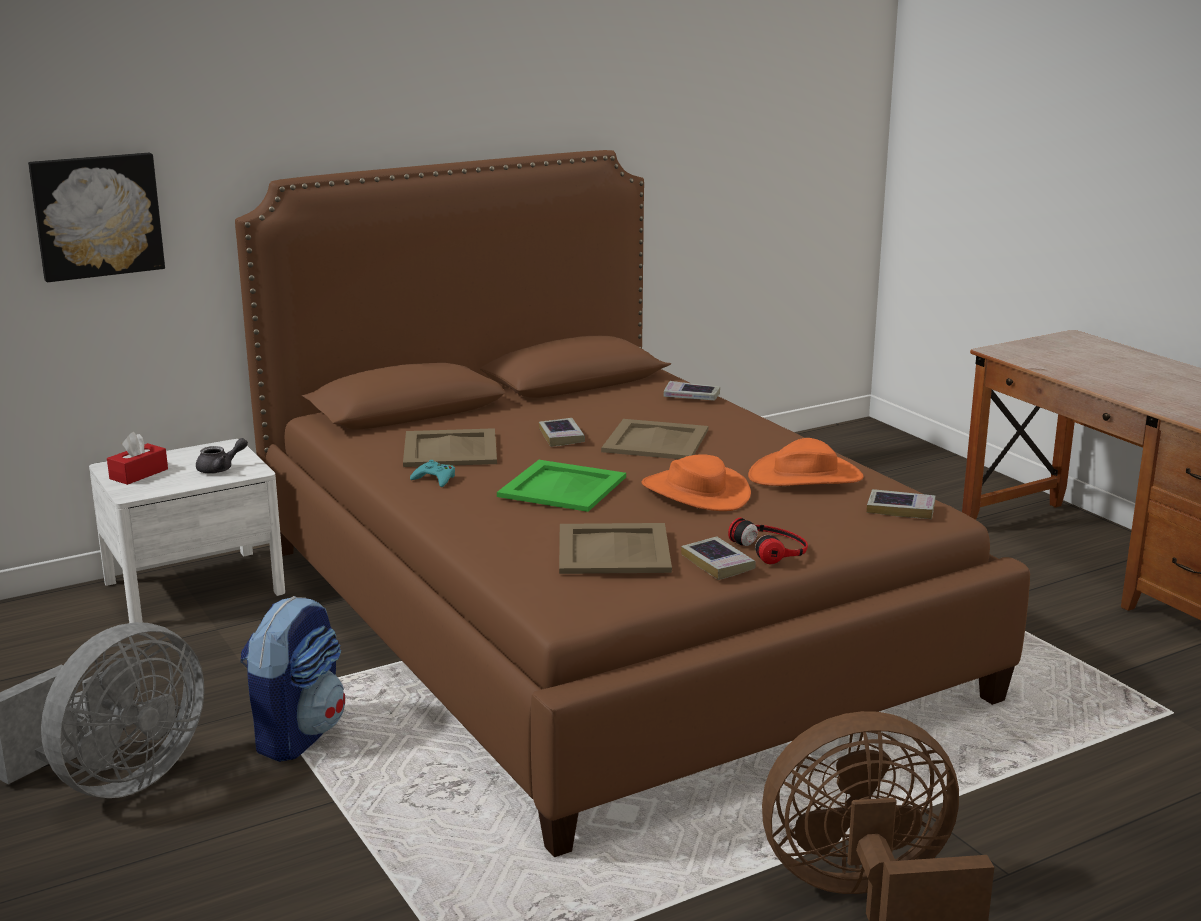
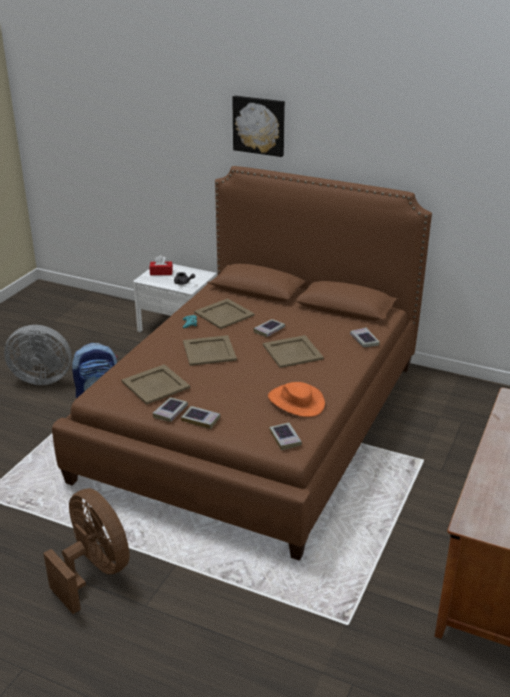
camera: 55 degrees right, 10 degrees up
(97, 215) = (170, 162): picture -> picture (259, 125)
(563, 486) = (210, 351): green tray -> beige tray
(695, 492) = (242, 381): orange hat -> none
(772, 548) = (200, 419): headphones -> book

